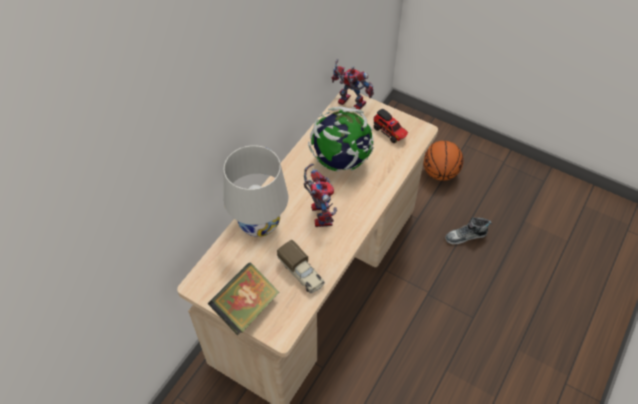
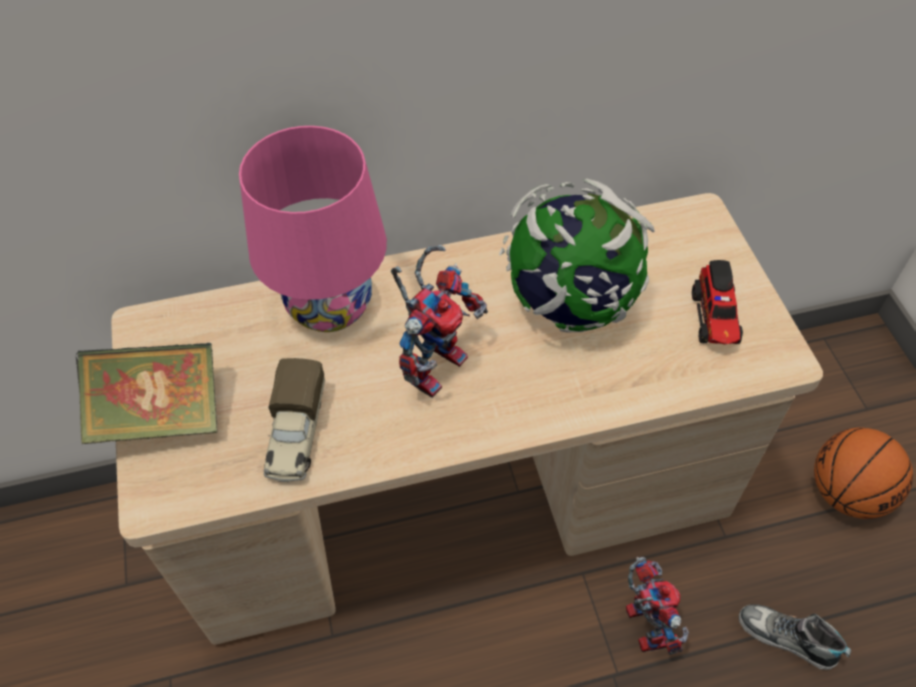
camera: 45 degrees right, 0 degrees up
(259, 224) = (329, 307): white table lamp -> pink table lamp
(348, 103) = (692, 222): toy robot -> toy robot (641, 622)

